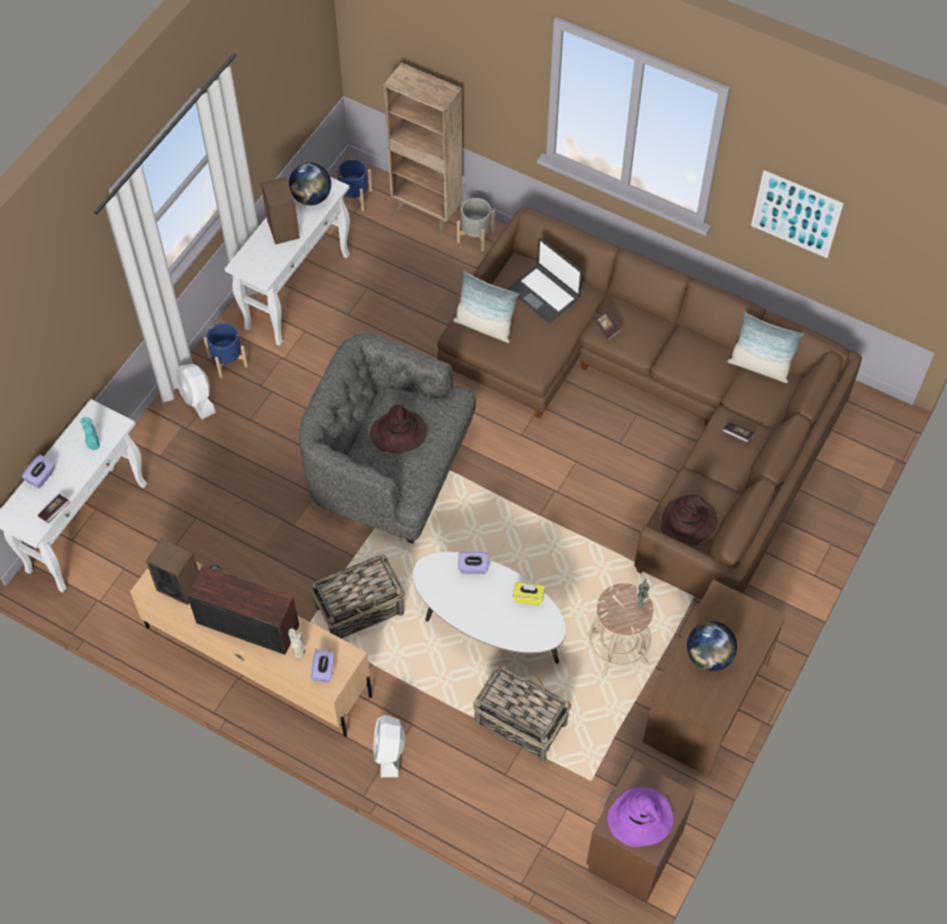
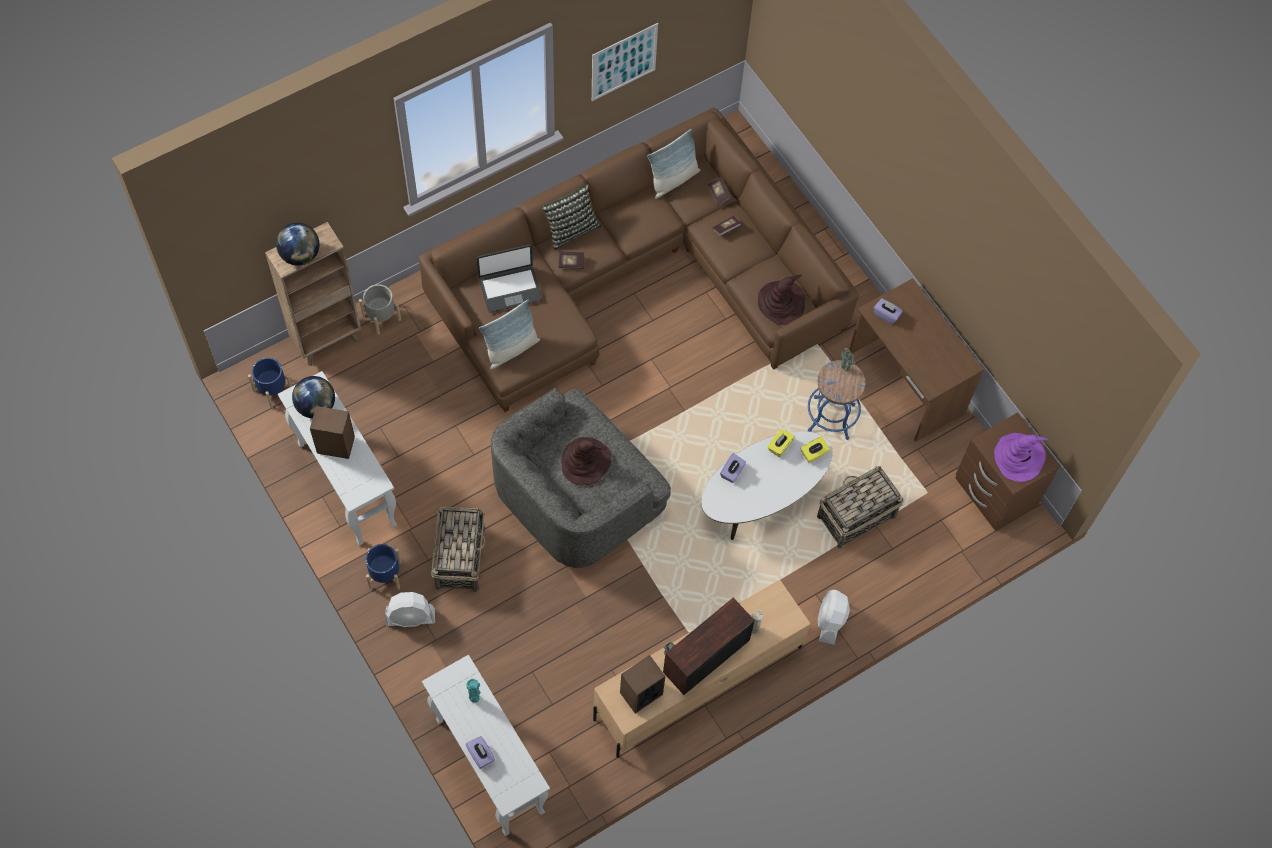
camera: 65 degrees left, 5 degrees up
(55, 511) = (524, 757): book -> book (719, 194)
(324, 670) = (779, 618): purple tissue box -> purple tissue box (886, 315)
(361, 609) = (695, 583): basket -> basket (460, 557)
(389, 751) = (830, 621): white fan -> white fan turned 75 degrees clockwise
(540, 631) = (814, 453): none -> yellow tissue box
(617, 649) = (831, 417): beige stool -> blue stool
(643, 311) = (571, 229): none -> pillow
(708, 656) = (918, 345): globe -> globe (300, 255)

